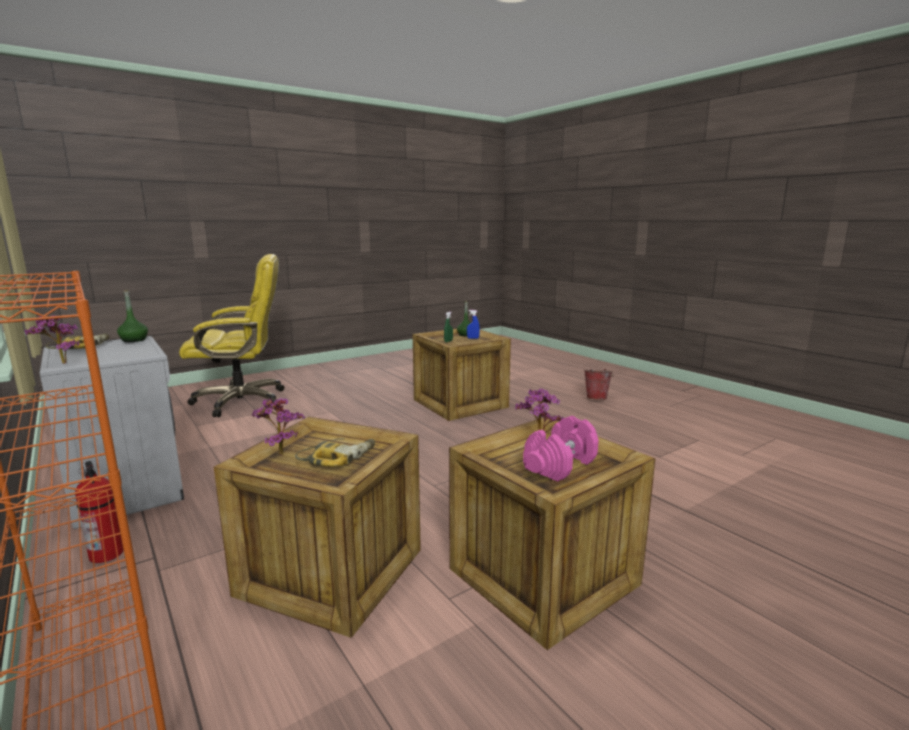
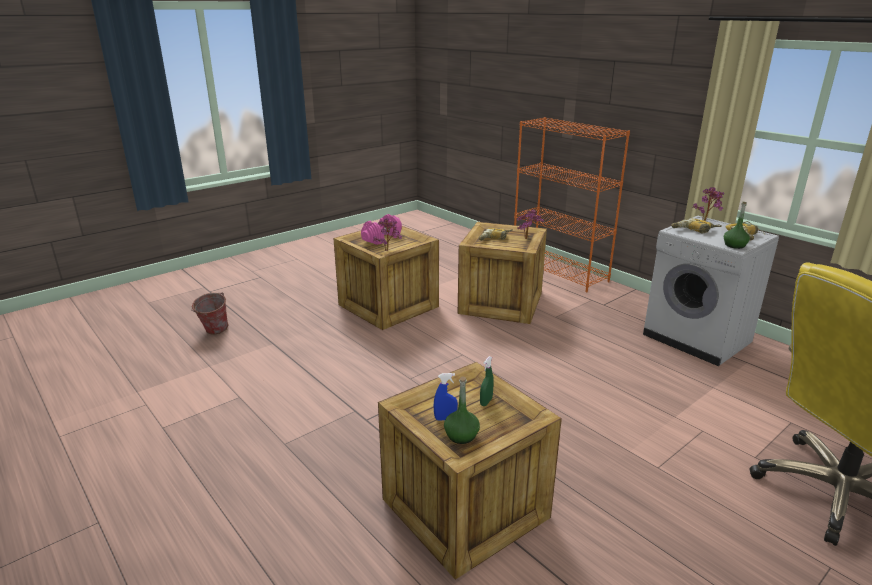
camera: 175 degrees right, 10 degrees up
(107, 554) = (632, 304): fire extinguisher -> none
(123, 352) = (694, 230): none -> power drill
(597, 399) = (209, 544): bucket -> bucket (213, 332)

